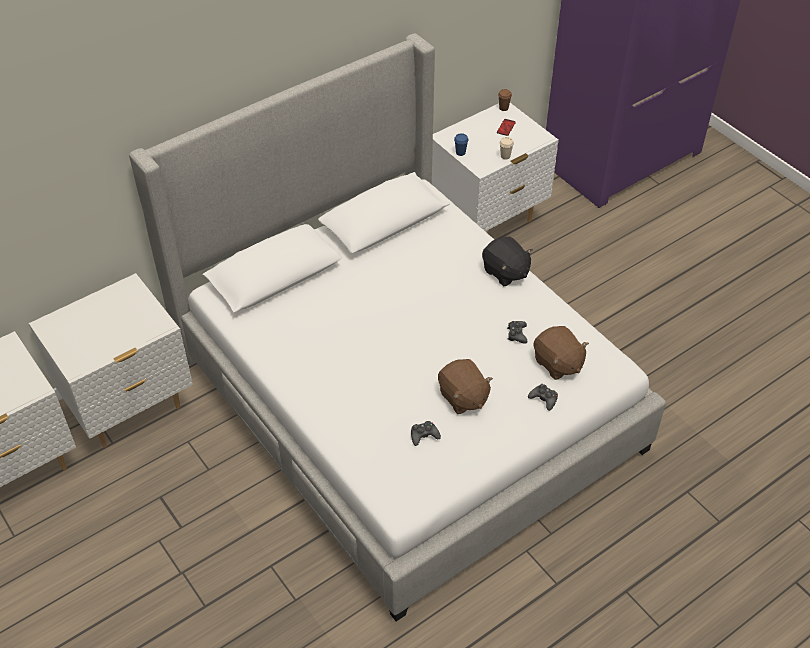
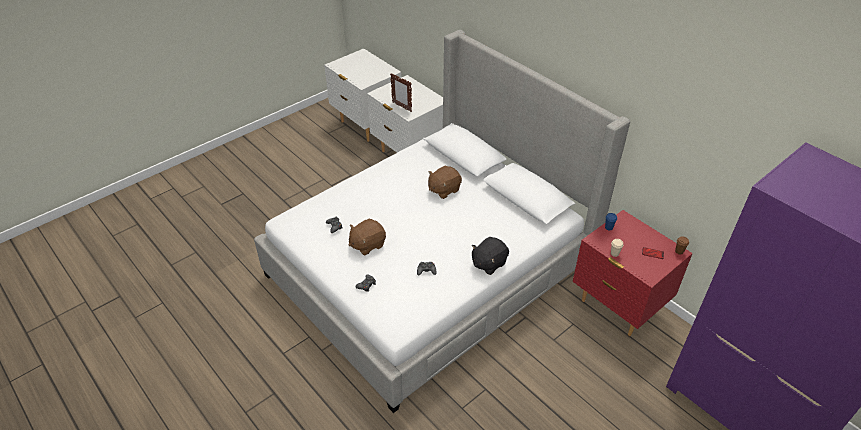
camera: 85 degrees right, 5 degrees down
(133, 335) = (401, 107): none -> picture frame
(487, 221) = (618, 307): white nightstand -> red nightstand
(557, 363) = (400, 293): brown plush toy -> brown plush toy (444, 190)

